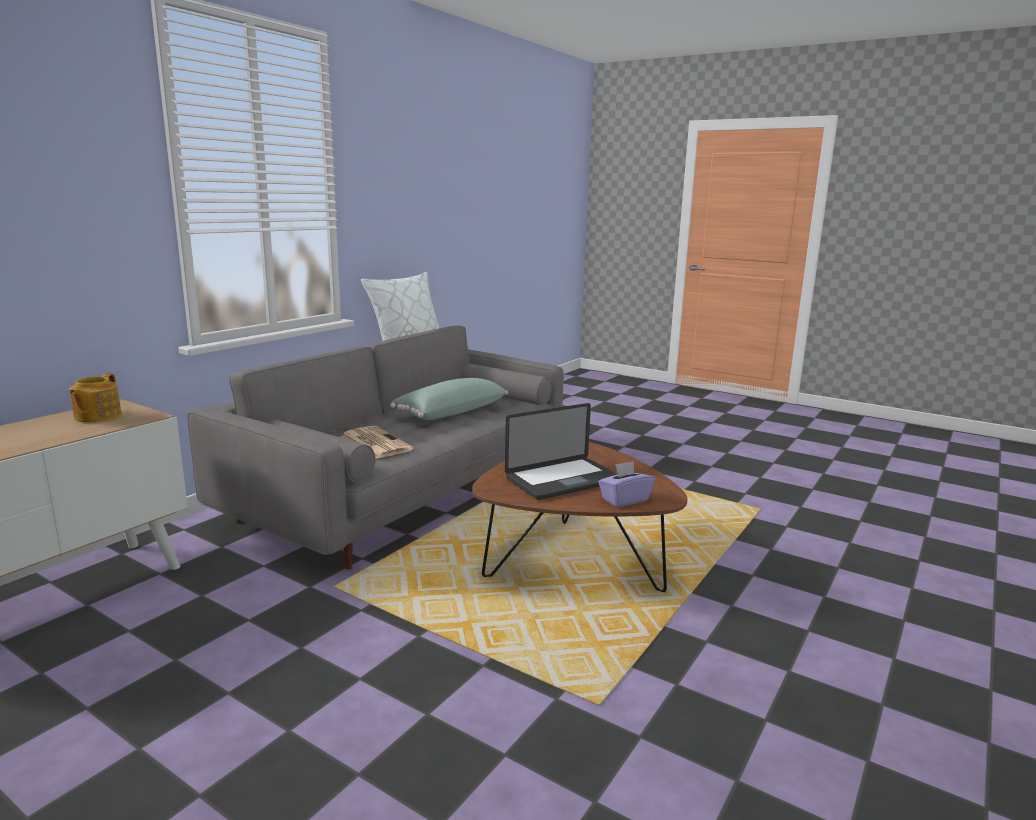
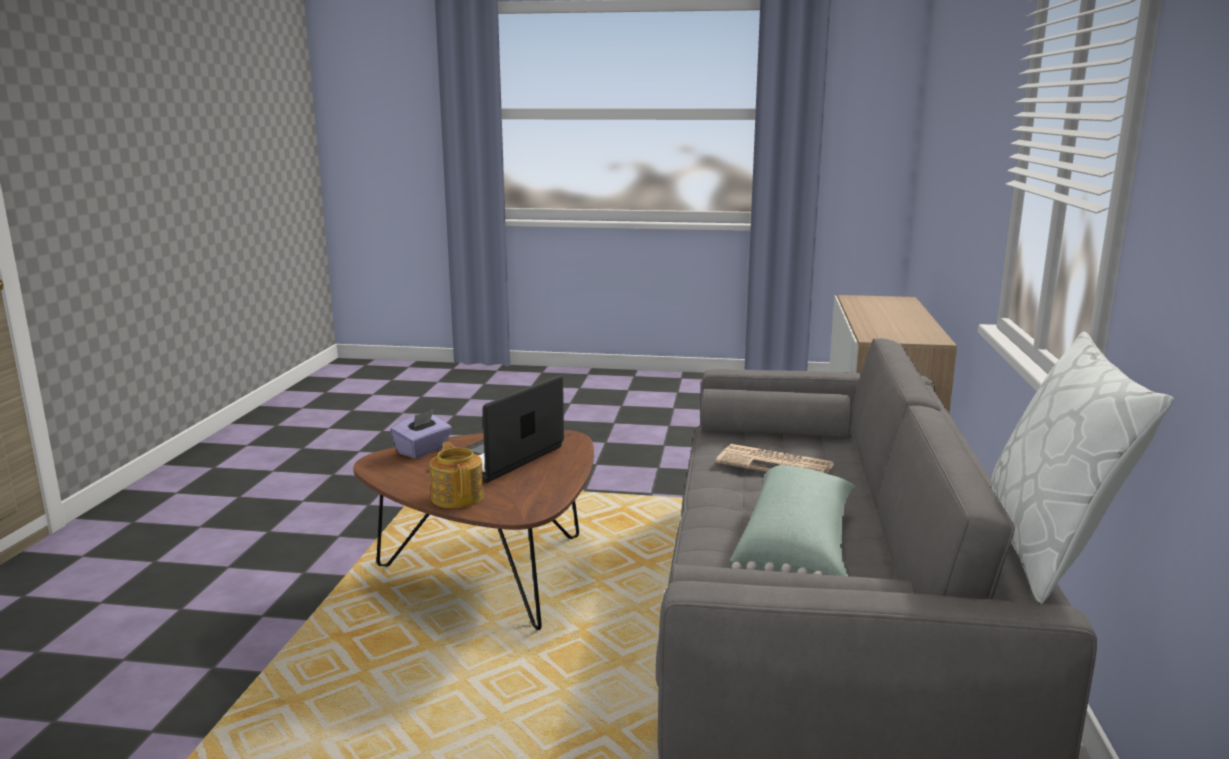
camera: 155 degrees right, 0 degrees up
(96, 416) = (905, 332): teapot -> teapot (458, 497)

